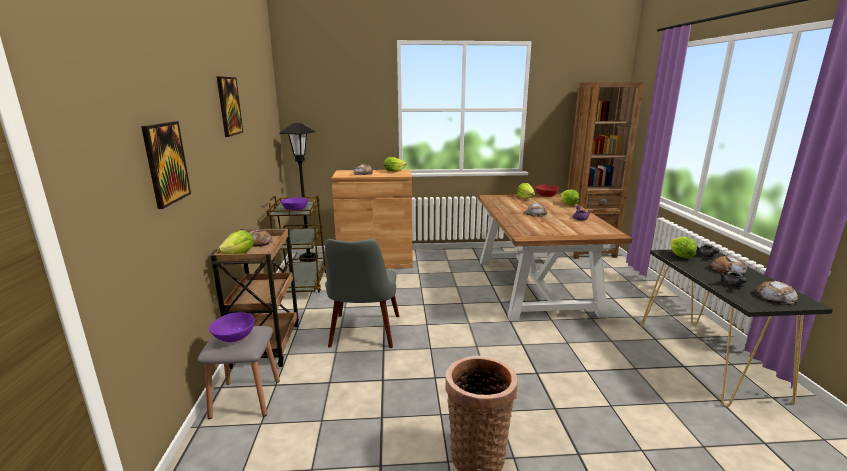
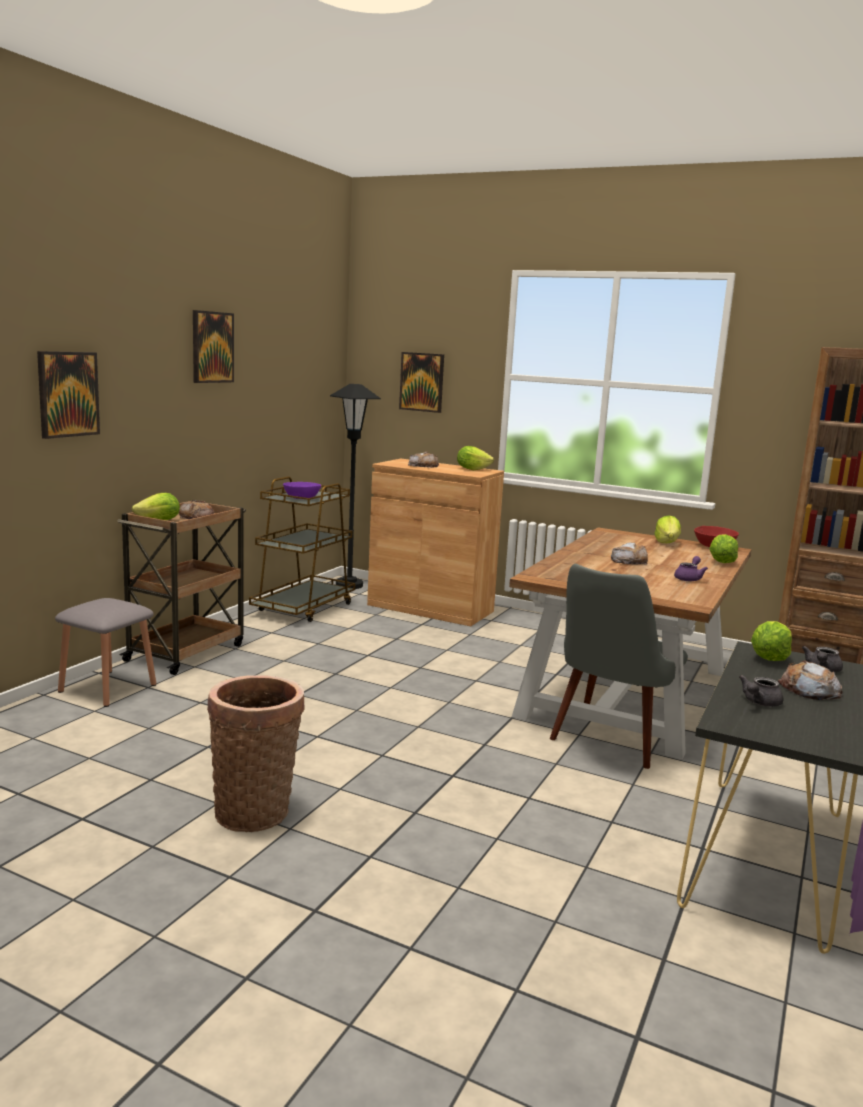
camera: 30 degrees right, 5 degrees down
(234, 337) = (101, 605): purple bowl -> none
(339, 117) = (422, 382): none -> picture
(363, 336) = (296, 675): grey chair -> grey chair (609, 741)
(774, 297) = (796, 730): bread -> none

